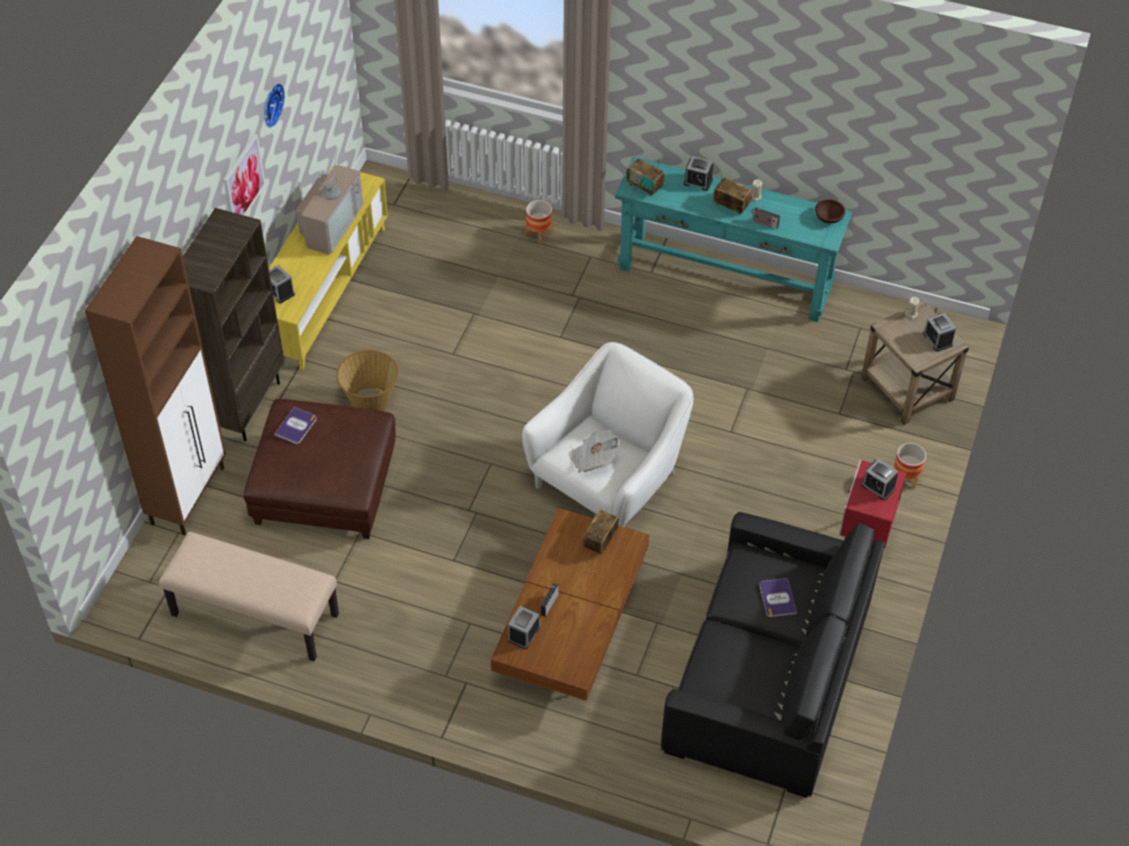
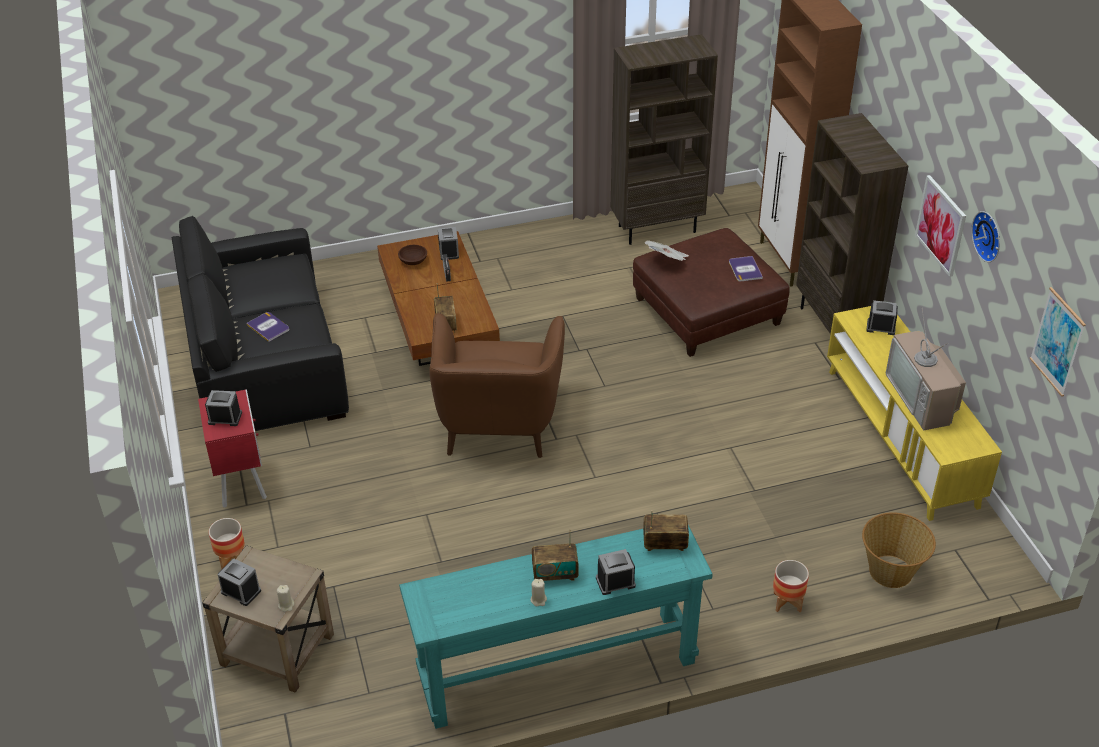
camera: 145 degrees right, 10 degrees down
(254, 615) = (657, 228): beige bench -> brown bookcase
(323, 48) = (1057, 342): none -> picture
(370, 401) = (748, 378): basket -> basket (891, 572)
(593, 459) = (497, 353): newspaper -> newspaper (667, 260)
(609, 481) = (497, 422): white armchair -> brown armchair
(764, 223) = (502, 572): radio -> none
(828, 217) = (437, 620): brown bowl -> brown bowl (413, 261)

